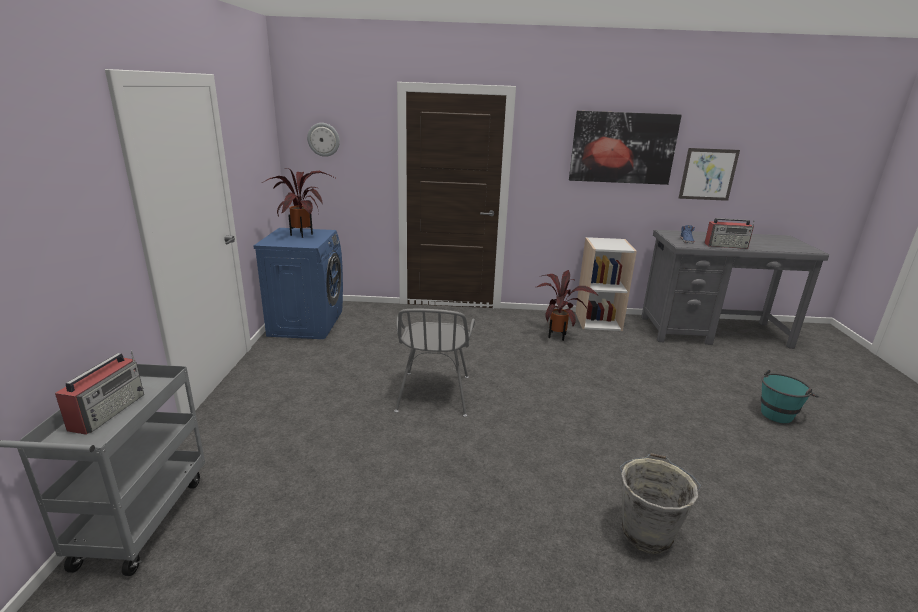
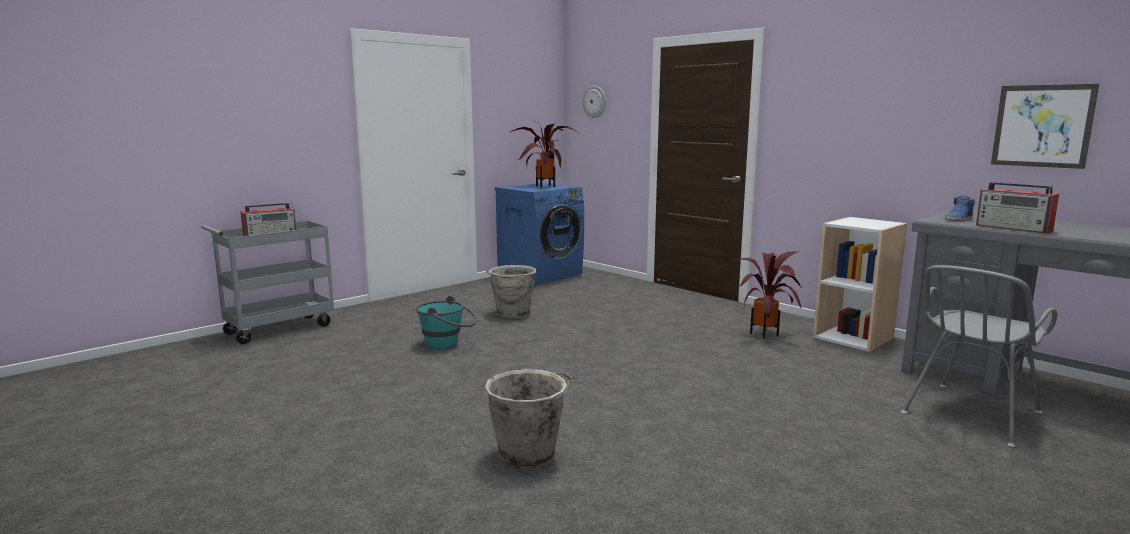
camera: 45 degrees right, 10 degrees down
(366, 382) = (513, 314): none -> grey bucket
(434, 395) = (545, 334): grey chair -> grey chair (970, 414)
(622, 148) = (898, 92): picture -> none
(779, 413) = (933, 469): turquoise bucket -> turquoise bucket (448, 344)

